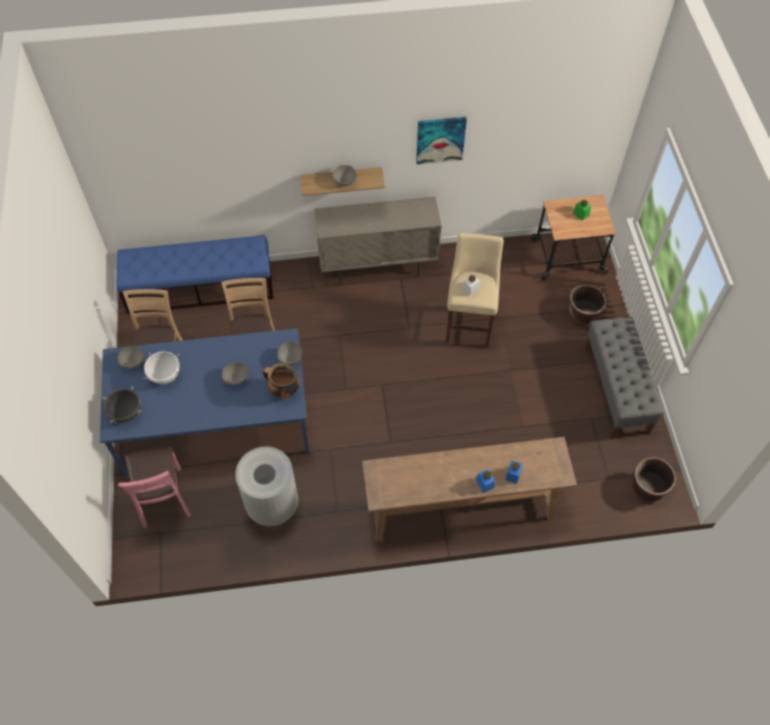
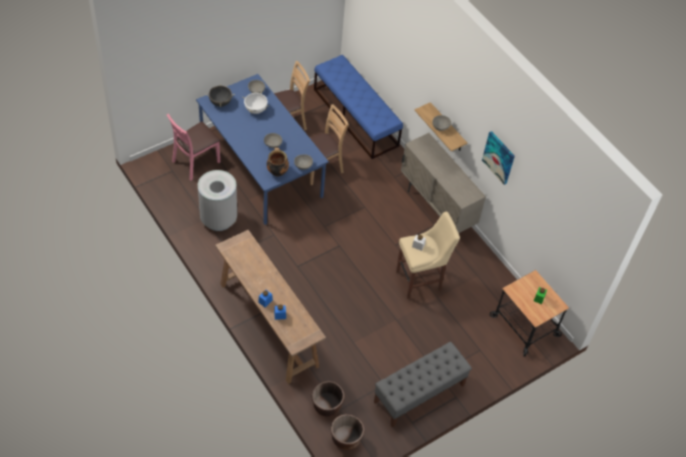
camera: 60 degrees right, 5 degrees down
(583, 313) = (476, 352): brown planter -> brown planter (327, 405)

